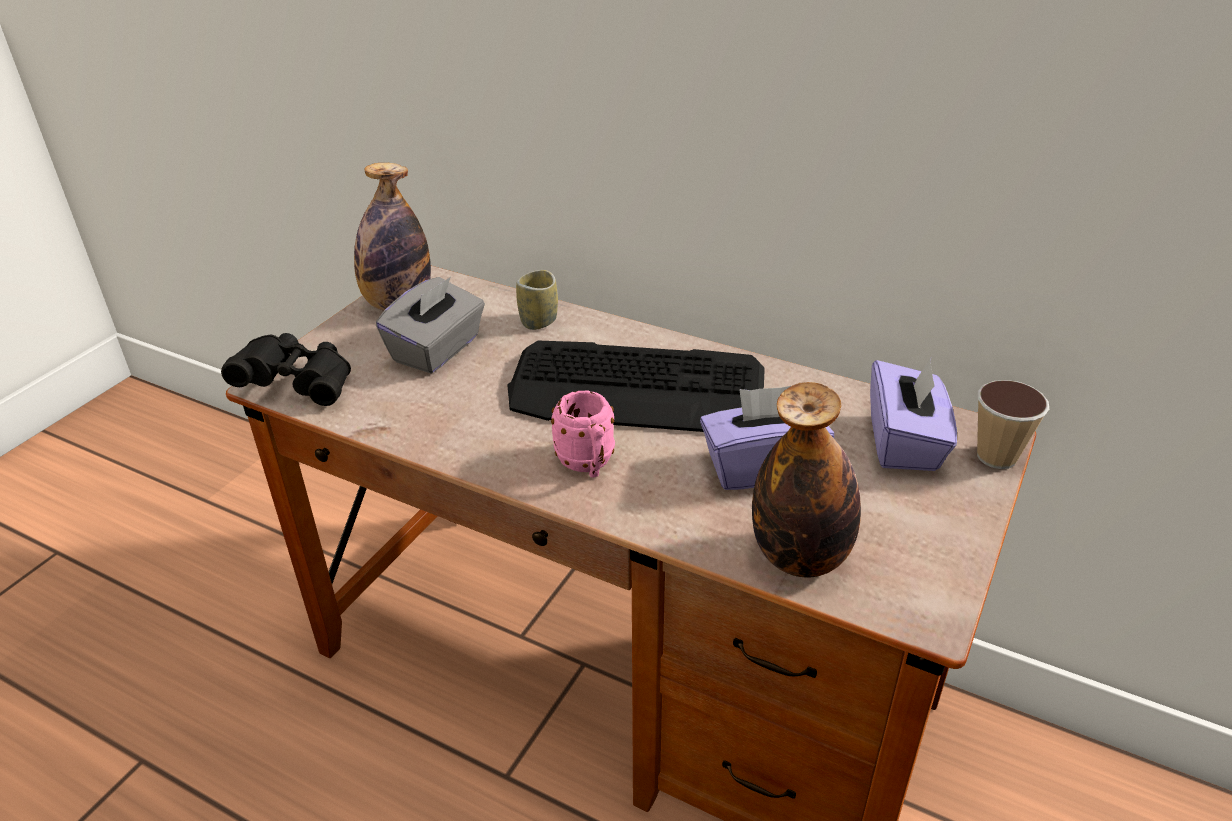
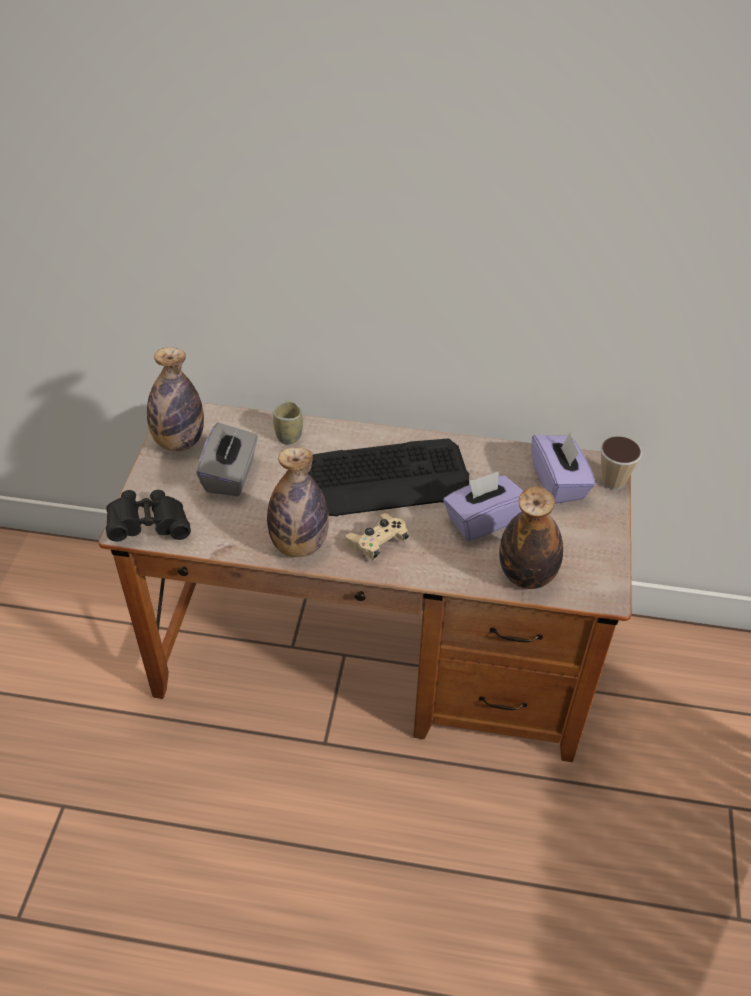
camera: 20 degrees left, 10 degrees up
(476, 445) = (299, 545): none -> bottle
(588, 465) = (377, 543): pink mug -> beige game controller

